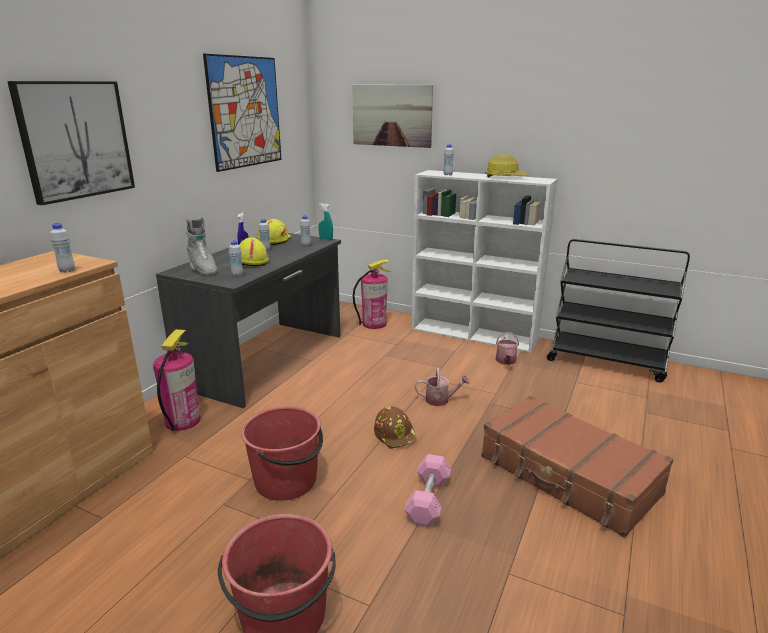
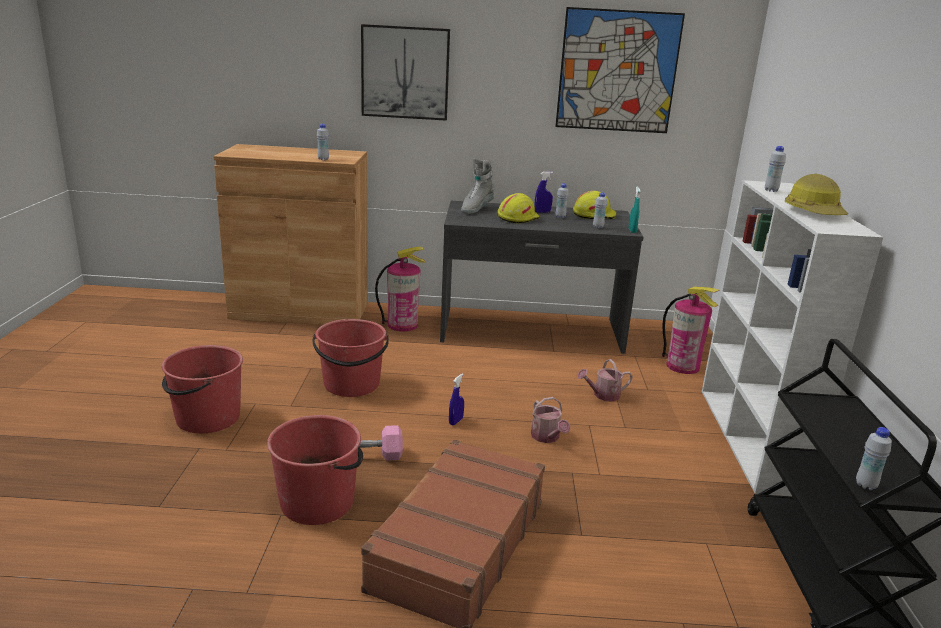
camera: 65 degrees right, 0 degrees up
(237, 275) = (476, 220): white bottle -> white bottle (865, 485)
(392, 115) = (793, 99): picture -> none
(395, 434) = (456, 421): brown hard hat -> blue spray bottle
(494, 543) = (318, 502): none -> red bucket
(506, 361) = (698, 474): watering can -> watering can (603, 395)

